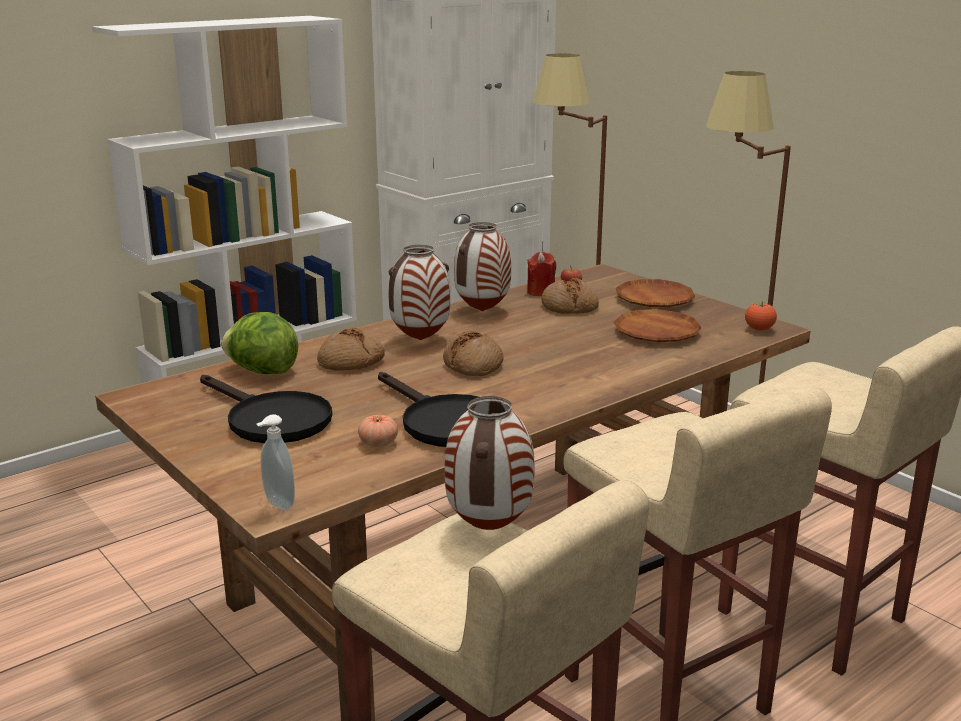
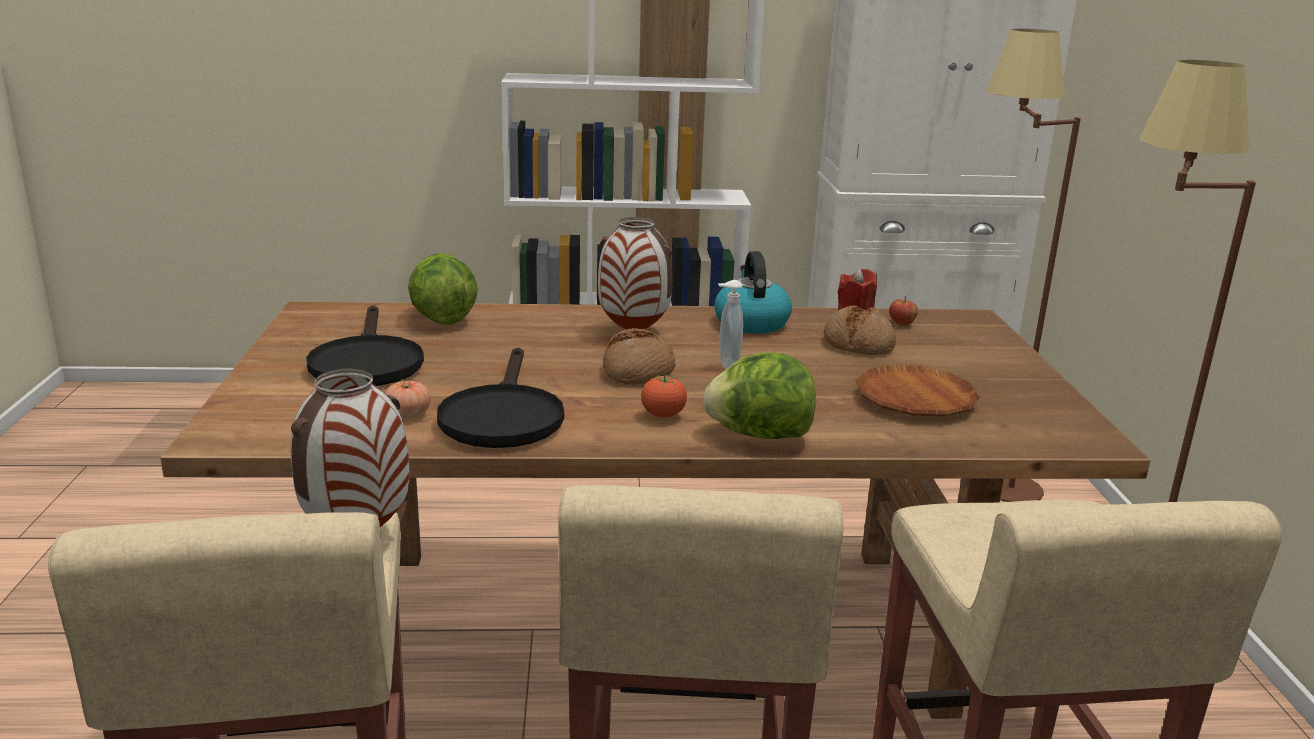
camera: 35 degrees right, 0 degrees up
(277, 504) = (228, 436): soap dispenser -> soap dispenser (726, 366)
(351, 362) = (530, 334): bread -> none
(482, 311) = (750, 323): vase -> kettle
(615, 381) = (759, 435): none -> lettuce
(654, 299) = (983, 363): brown plate -> none
(759, 329) = (1067, 436): tomato -> tomato (663, 415)

